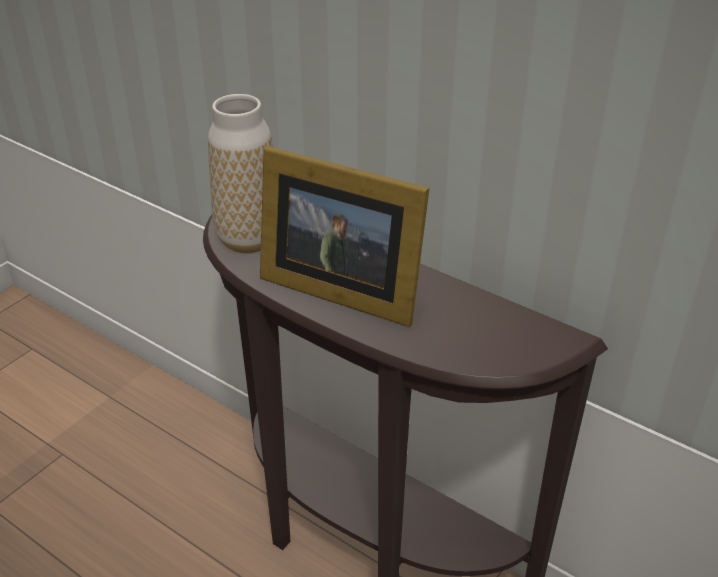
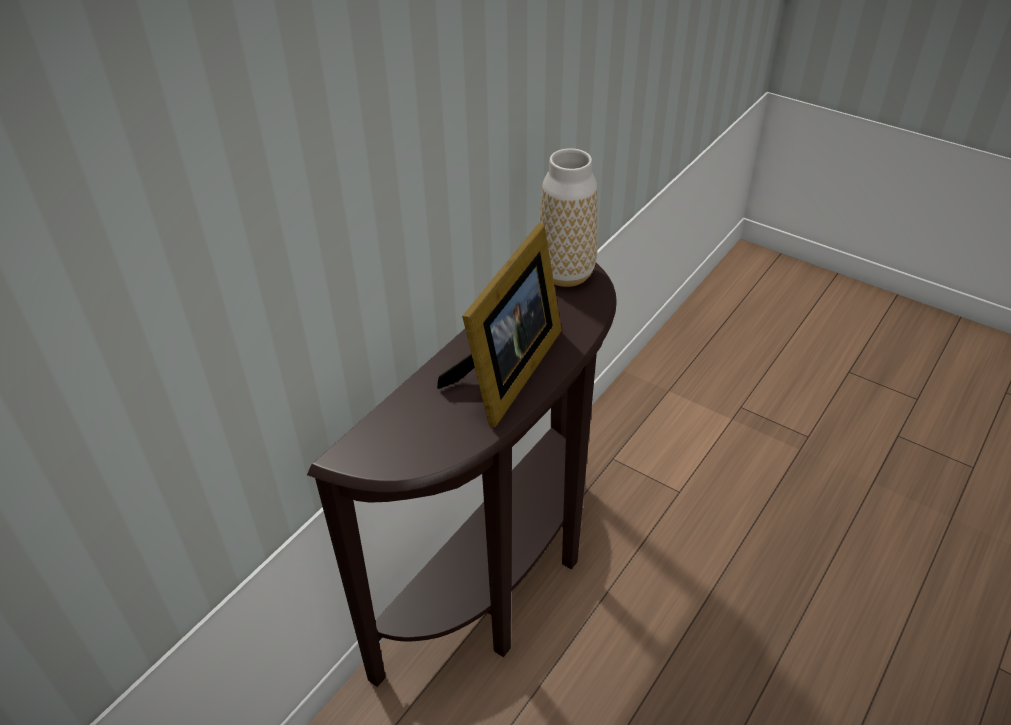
camera: 90 degrees left, 5 degrees up
(249, 240) = (425, 442): vase -> vase (566, 274)

